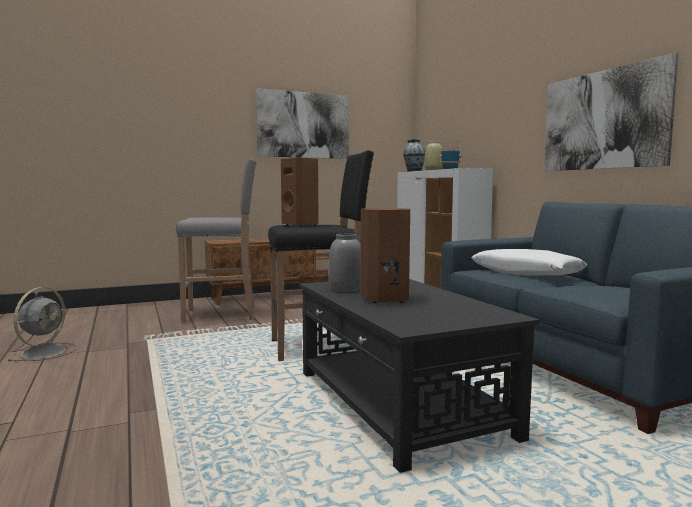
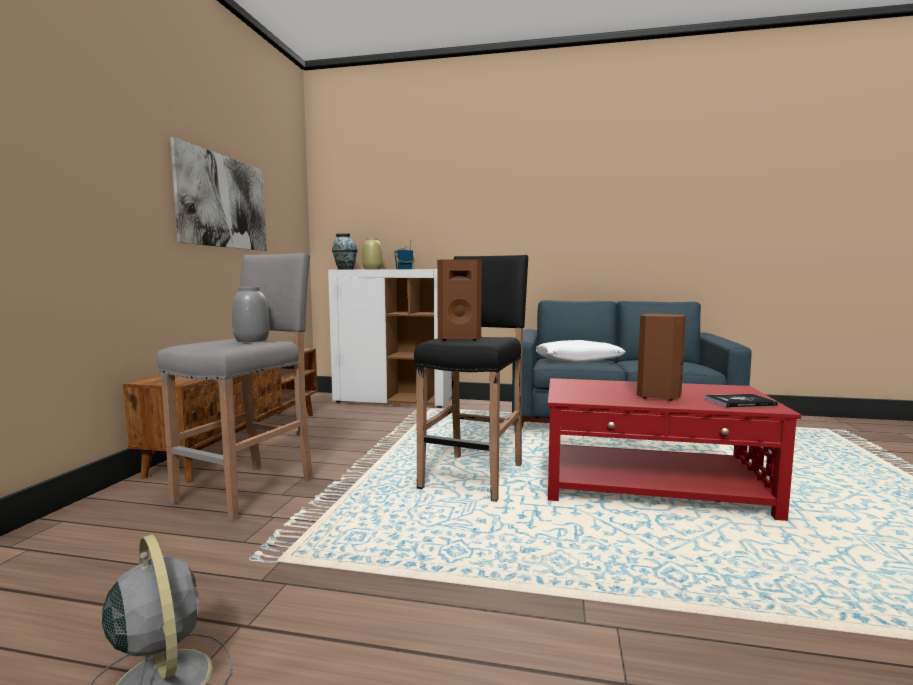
camera: 55 degrees left, 0 degrees up
(346, 289) = (601, 396): grey vase -> grey vase (252, 340)
(398, 404) = (652, 487): black coffee table -> red coffee table
(416, 318) = (740, 402): none -> book
(603, 120) = (569, 236): picture -> none

